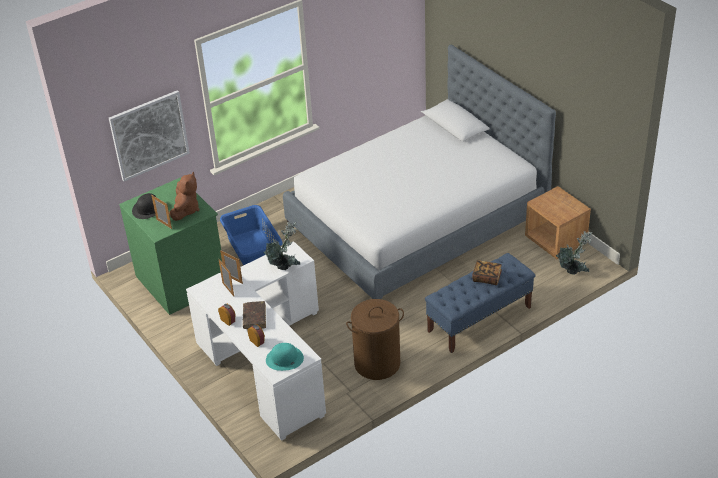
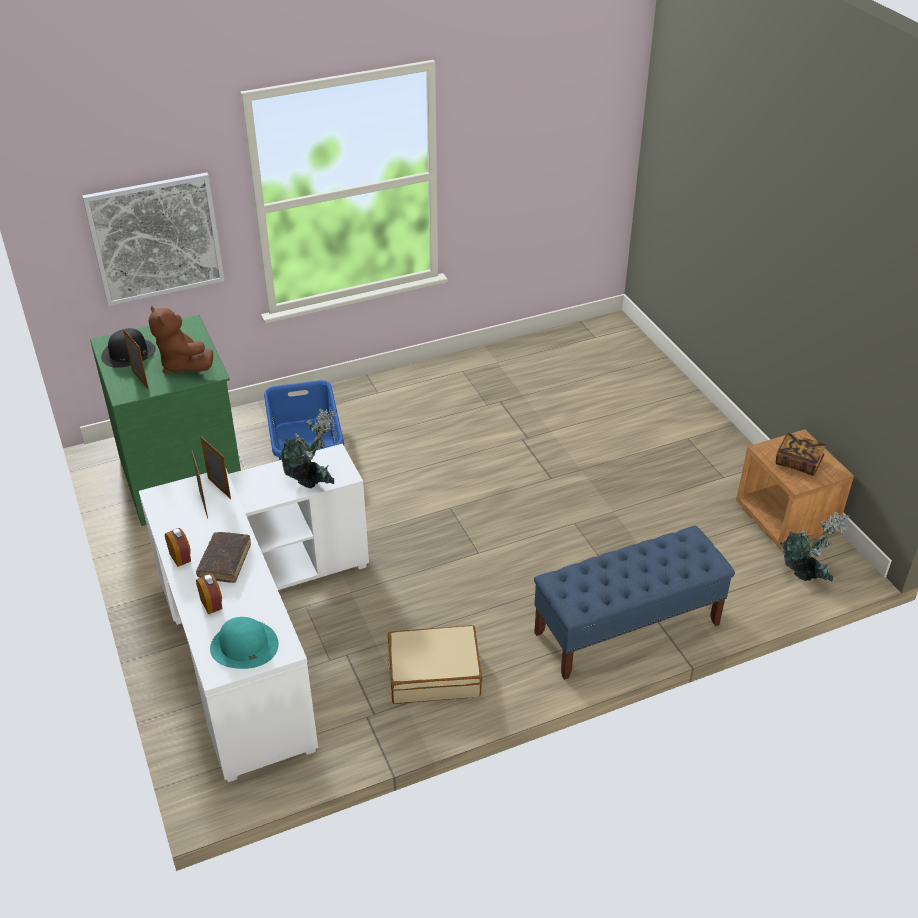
camera: 10 degrees right, 0 degrees up
(185, 210) = (183, 365): brown plush toy -> brown plush toy turned 120 degrees clockwise
(377, 364) = (434, 673): brown laundry basket -> beige suitcase
(417, 222) = (569, 449): bed -> none
(486, 278) = (648, 562): book -> book (798, 462)

